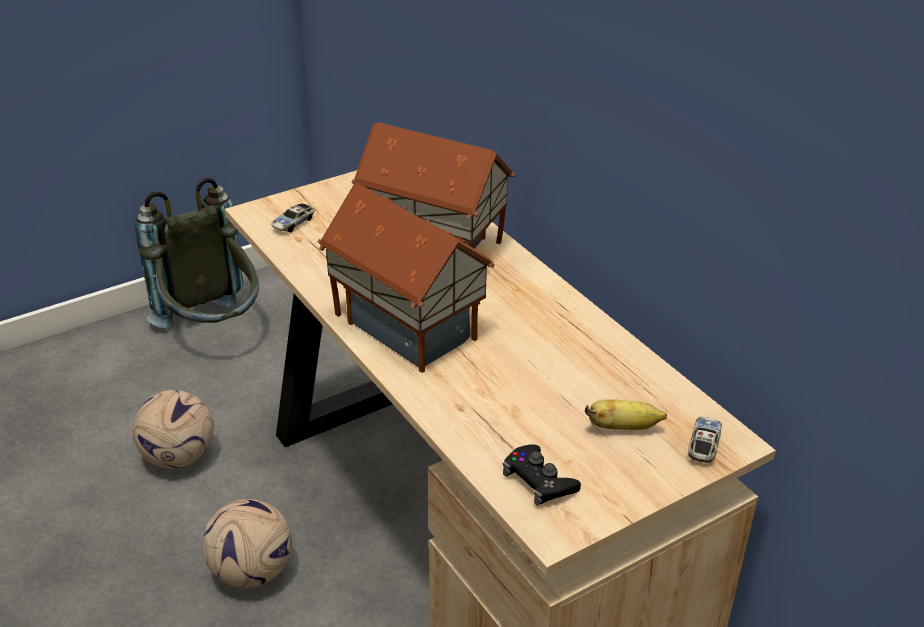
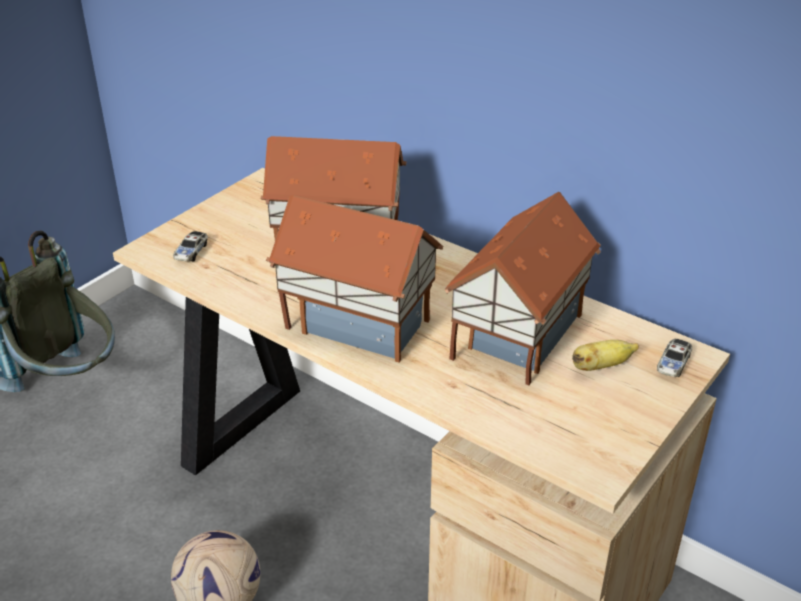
camera: 20 degrees left, 0 degrees up
(177, 458) = (91, 514): football -> none
(539, 481) = (561, 431): black game controller -> none
(554, 375) = (516, 336): none -> toy house
(703, 445) = (673, 364): toy car -> toy car turned 150 degrees counterclockwise

